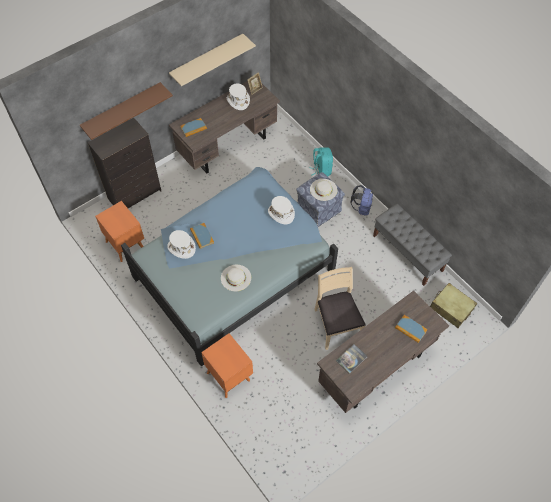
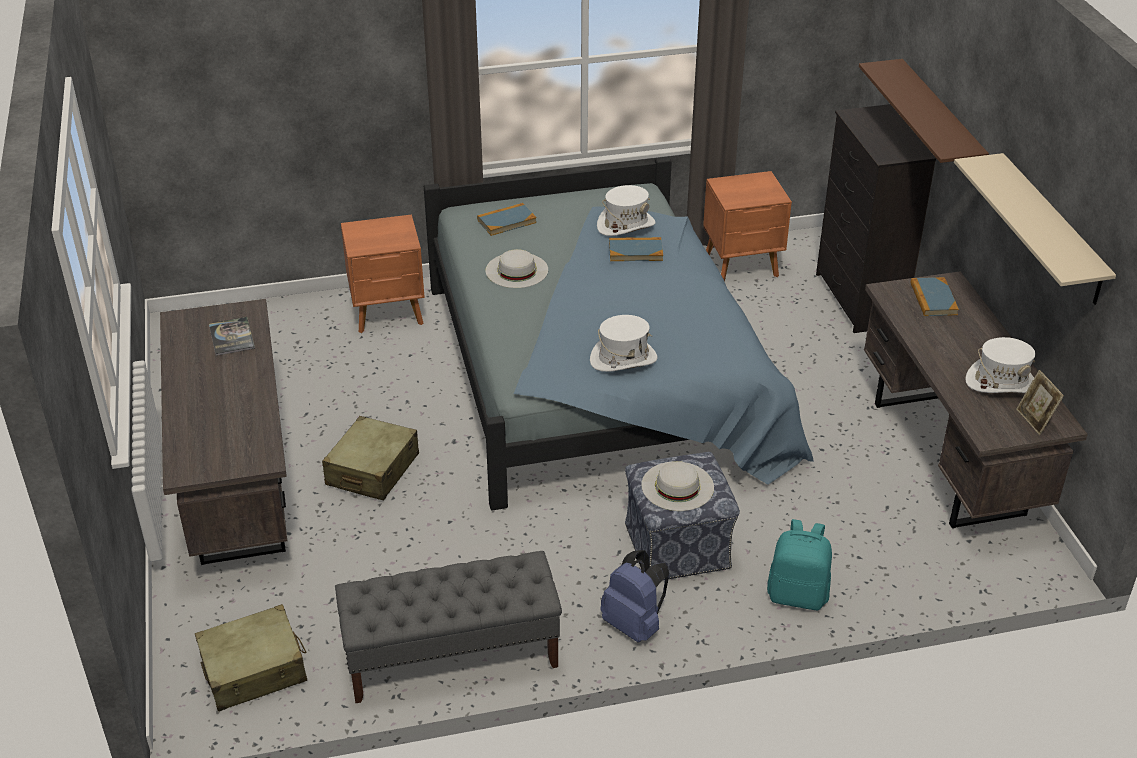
camera: 115 degrees right, 20 degrees down
(336, 324) = (372, 470): beige chair -> beige suitcase
(410, 329) = (209, 431): book -> book (506, 221)

